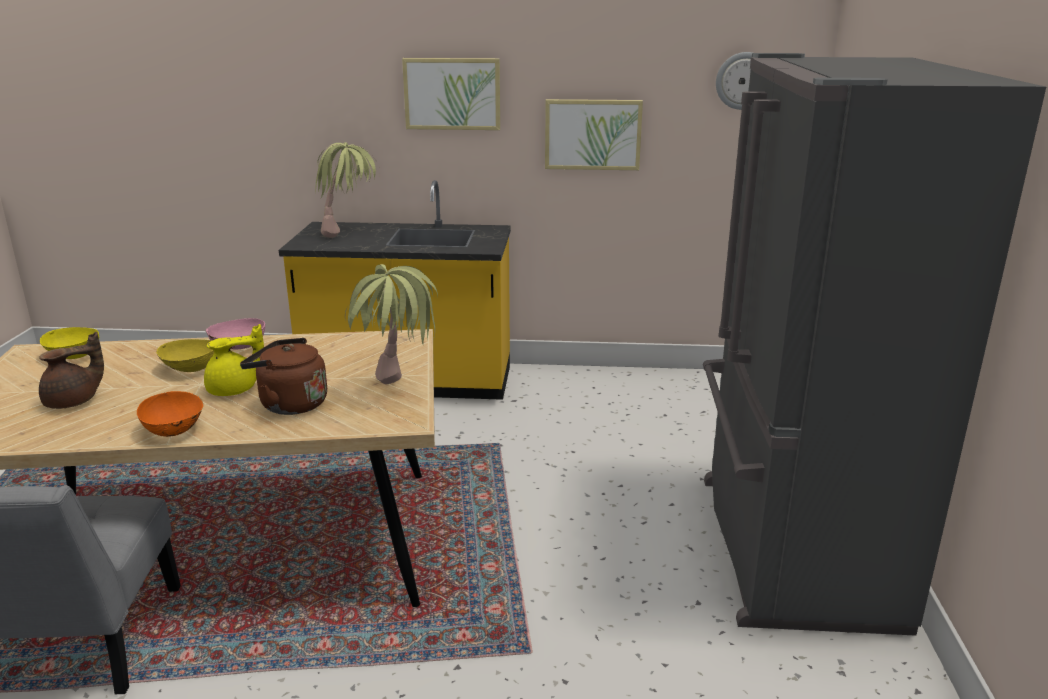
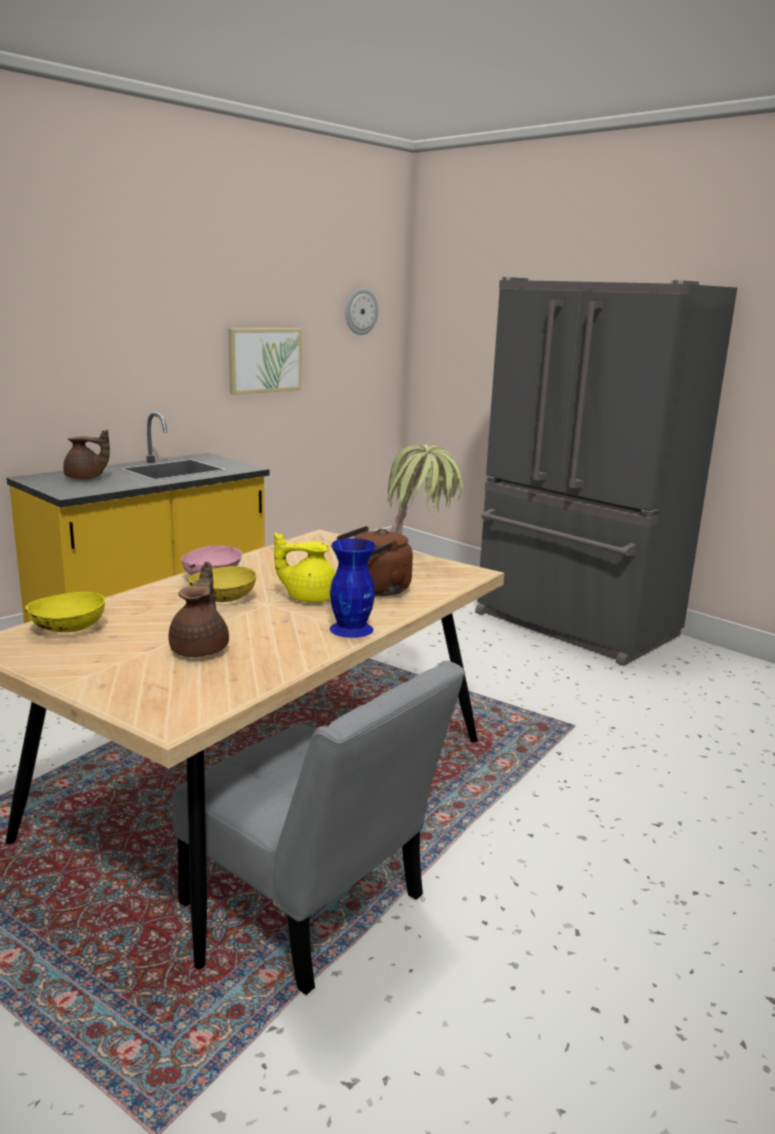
camera: 50 degrees left, 5 degrees down
(174, 430) = (352, 629): orange bowl -> blue vase
(235, 390) = (309, 597): yellow teapot -> yellow teapot turned 105 degrees counterclockwise
(350, 233) = (86, 478): potted plant -> brown teapot
(452, 94) = (148, 324): picture -> none

